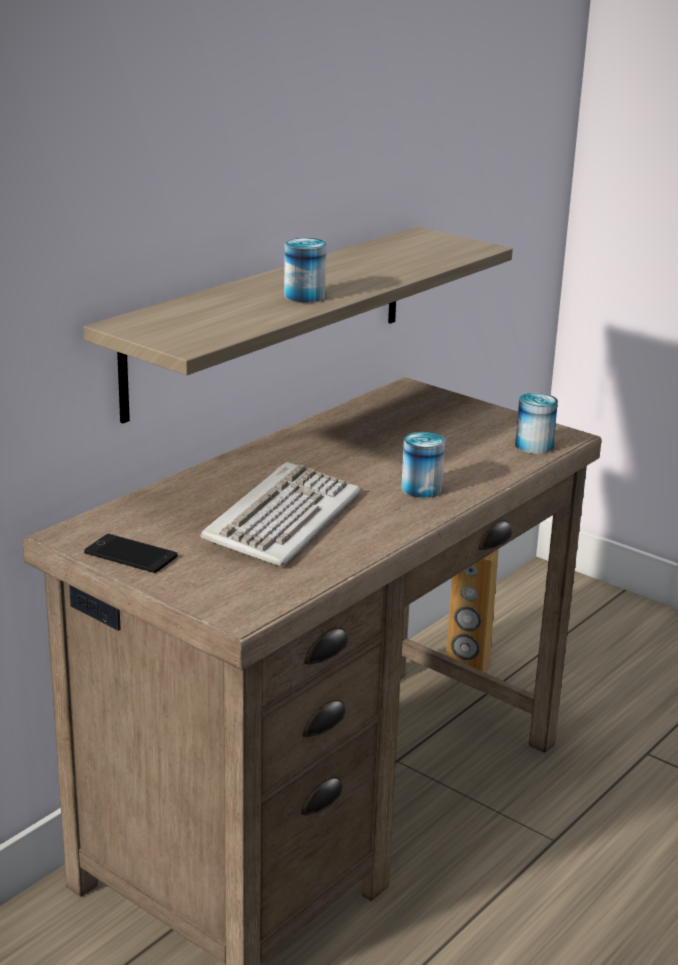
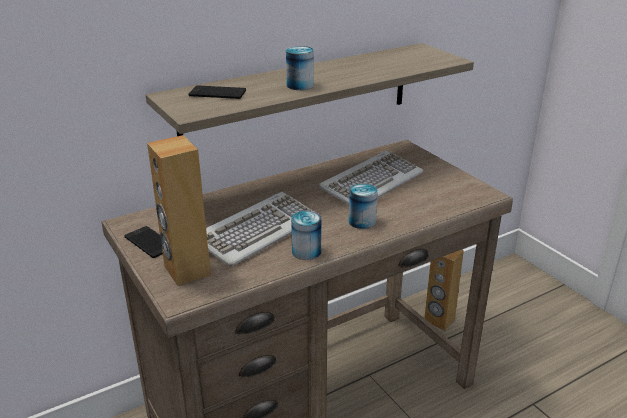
camera: 20 degrees right, 5 degrees up
(195, 316) = (217, 93): none -> phone
(220, 581) = (186, 271): none -> brown speaker
(397, 439) = (371, 182): none -> keyboard
(534, 446) = (459, 199): can -> can (306, 251)

